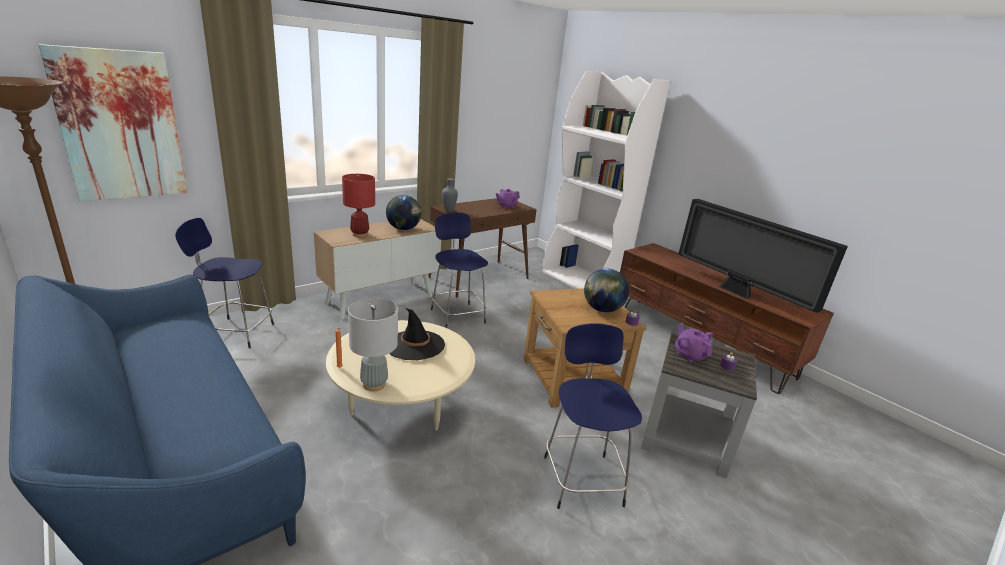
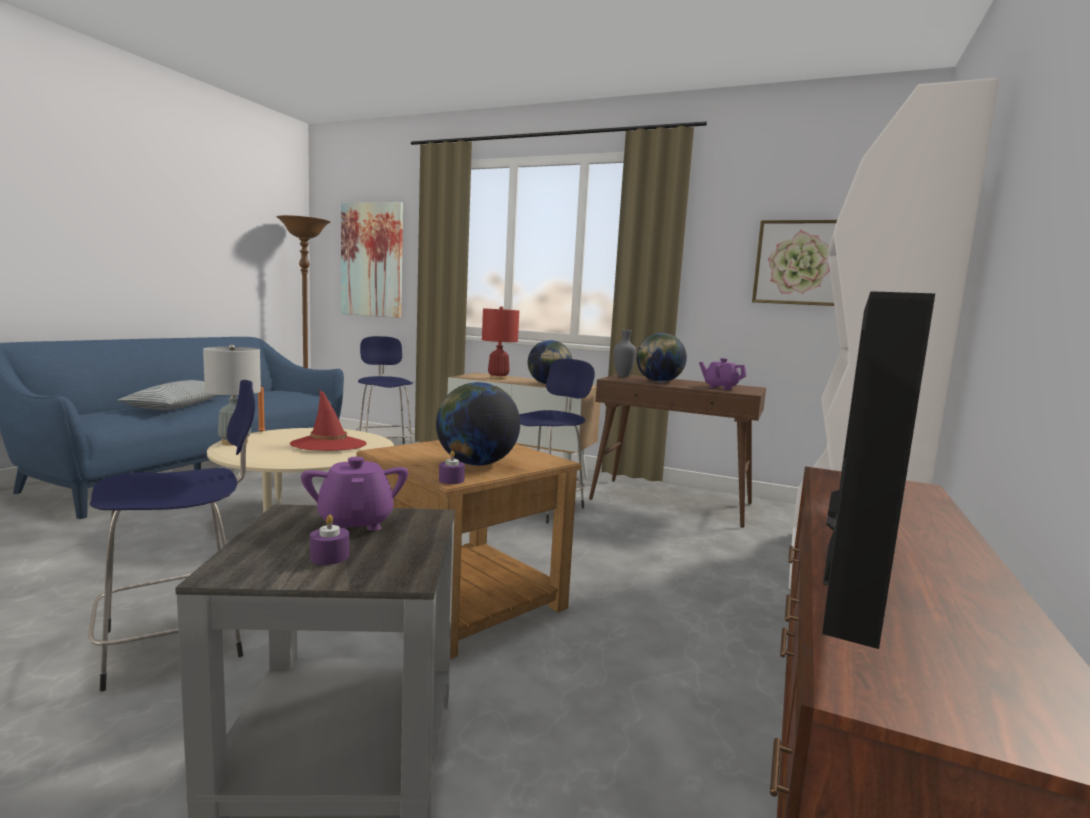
camera: 65 degrees right, 15 degrees down
(198, 398) = (178, 406): none -> pillow
(415, 345) = (329, 444): black hat -> red hat
(478, 210) = (659, 382): none -> globe
(509, 118) = (799, 262): none -> picture
(689, 355) = (356, 523): purple teapot -> purple teapot turned 60 degrees counterclockwise

